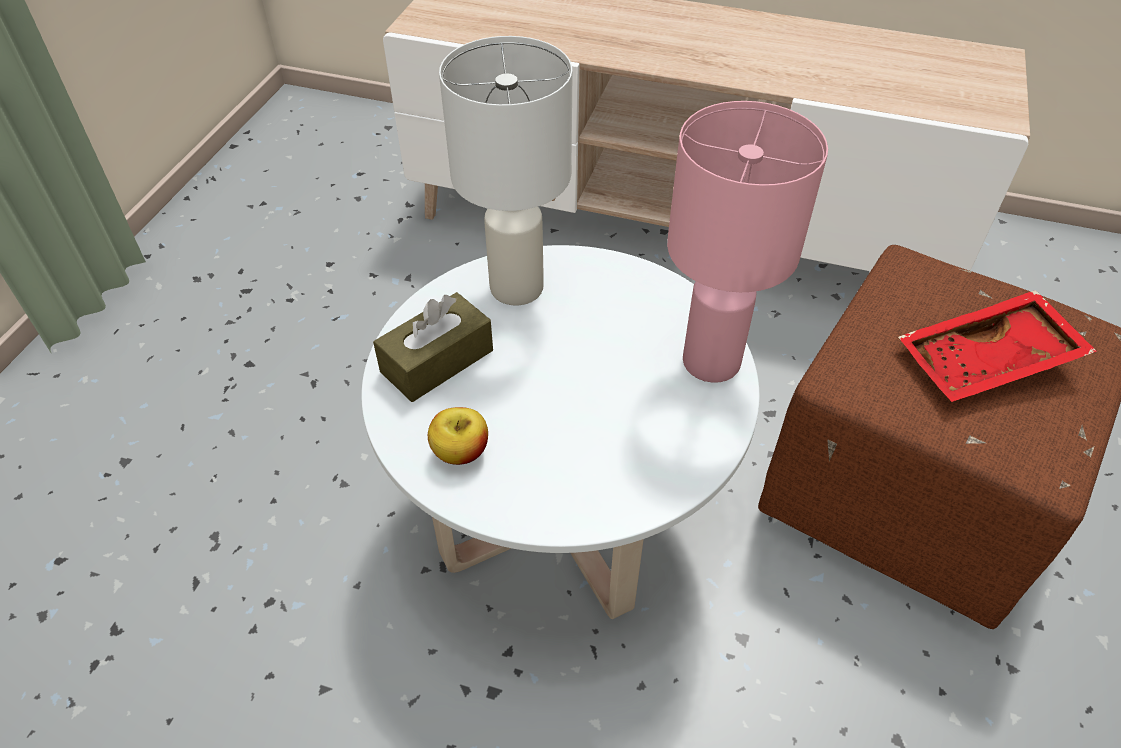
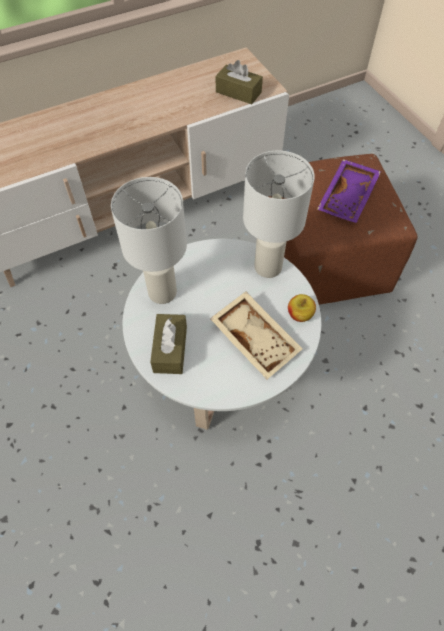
camera: 45 degrees left, 10 degrees up
(460, 452) = (224, 377): apple -> apple (300, 315)
(569, 441) = (256, 338): none -> beige tray
(710, 360) = (267, 266): pink table lamp -> white table lamp
(933, 97) = (238, 92): none -> brown tissue box
(988, 363) = (348, 198): red tray -> purple tray

